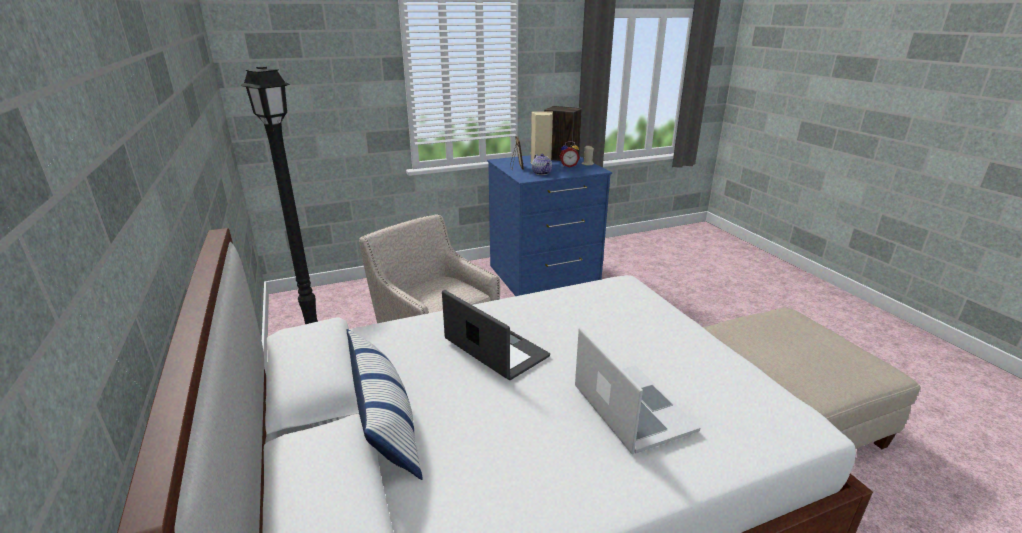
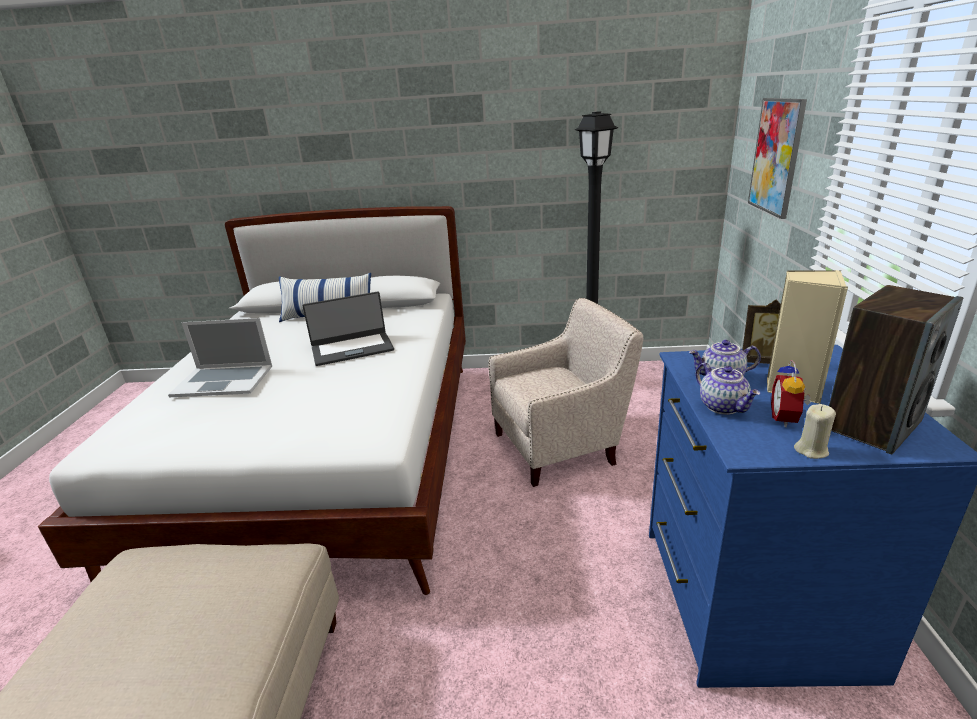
camera: 115 degrees right, 0 degrees up
(324, 92) = (776, 156): none -> picture
(568, 172) = (723, 406): none -> teapot

